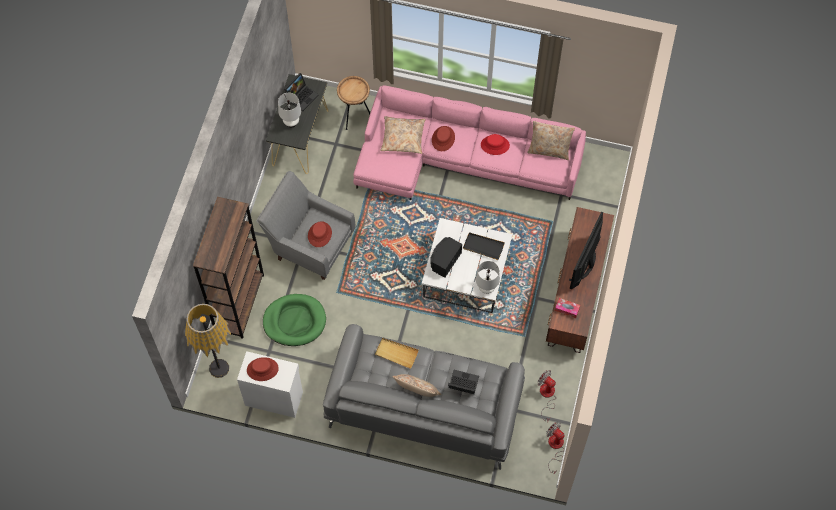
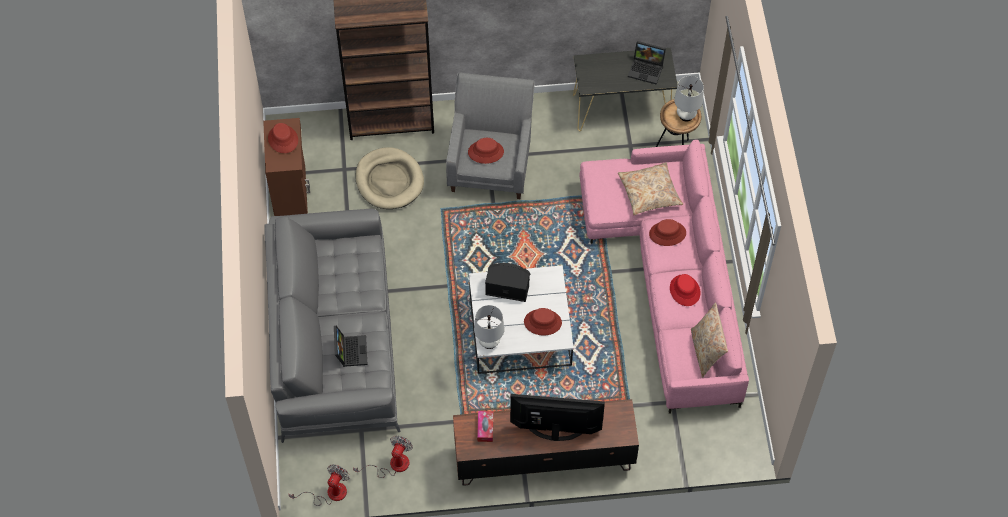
camera: 70 degrees right, 5 degrees down
(219, 368) = (307, 130): floor lamp -> none
(274, 397) = (291, 192): white cabinet -> brown cabinet
(291, 122) = (608, 71): white table lamp -> white table lamp (686, 115)
(294, 321) = (389, 180): green dog bed -> beige dog bed
(396, 353) = (365, 272): beige tray -> none
(417, 392) = (324, 308): beige pillow -> none
(483, 247) = (542, 322): black tray -> red hat

